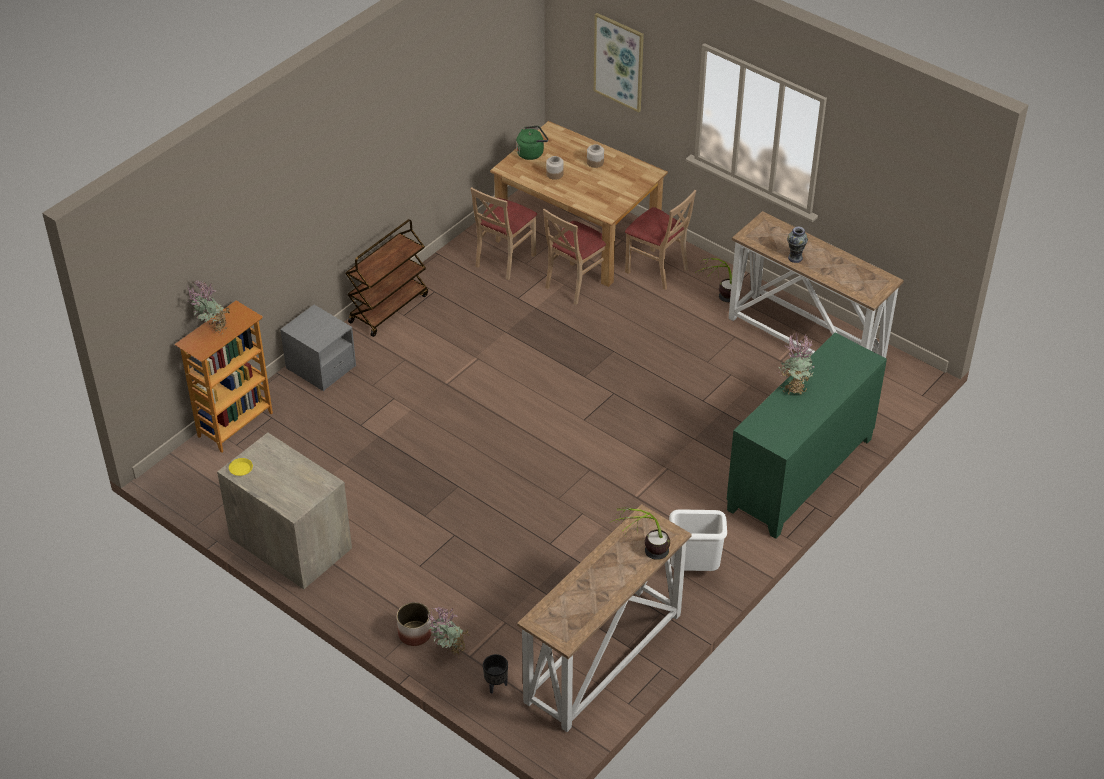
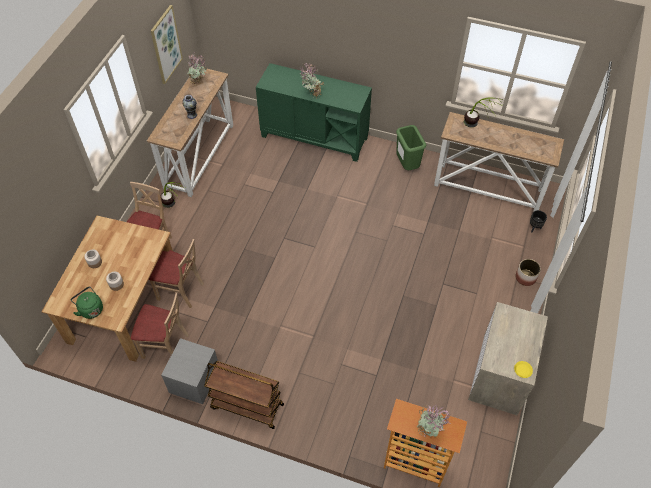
camera: 110 degrees left, 10 degrees up
(320, 367) = (330, 428): grey nightstand -> grey nightstand (194, 380)
(449, 651) = (527, 257): potted plant -> potted plant (199, 83)
(619, 62) = (36, 208): picture -> picture (166, 45)
(694, 569) = (406, 165): white trash can -> green trash can

